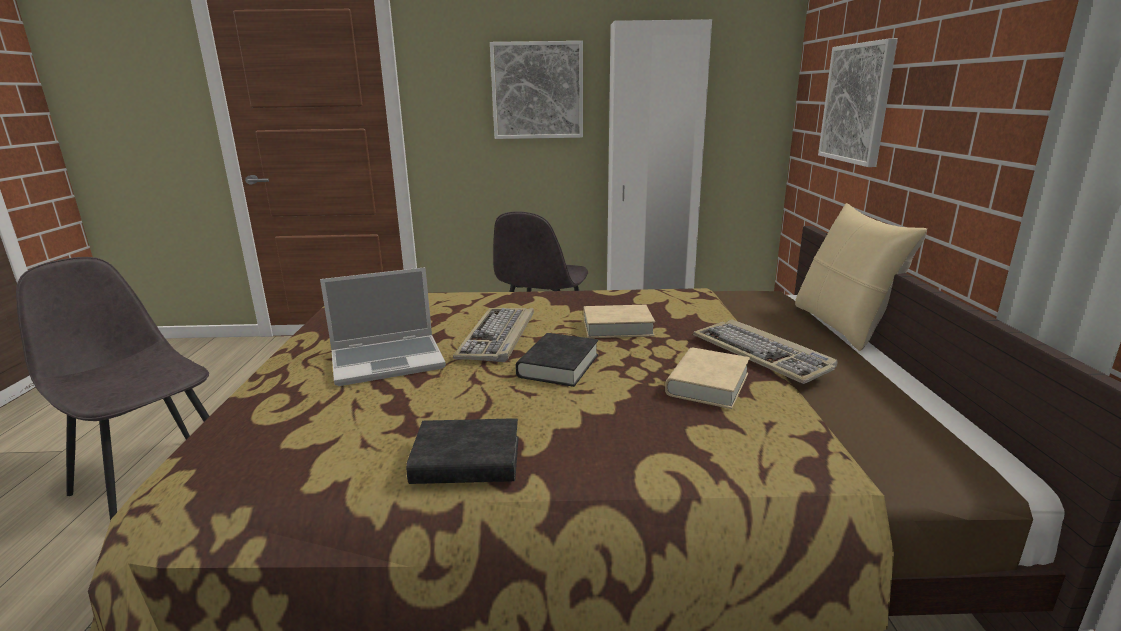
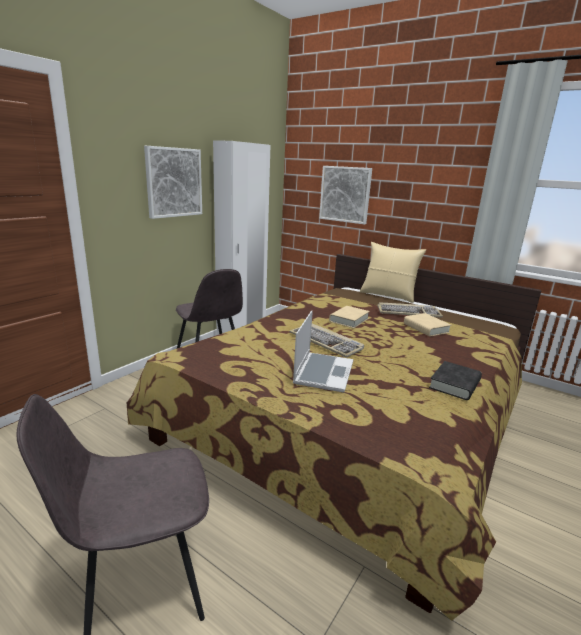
camera: 55 degrees left, 0 degrees up
(558, 366) = (379, 342): black book -> none

